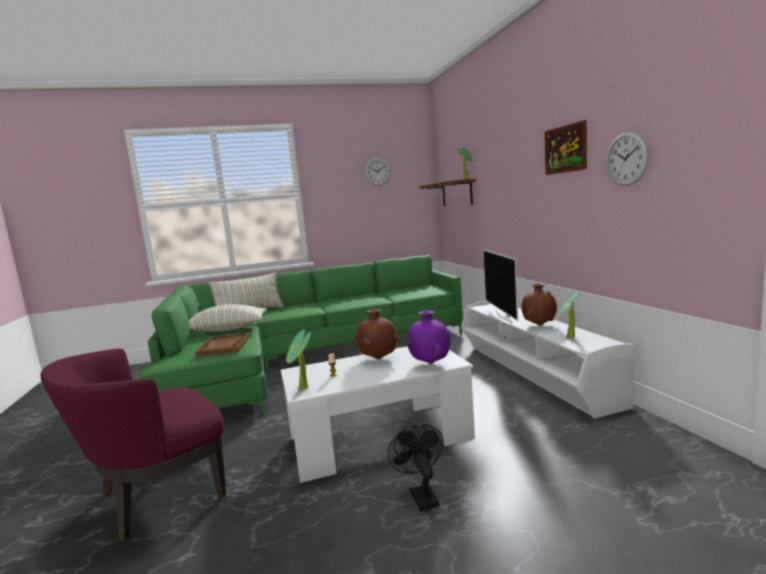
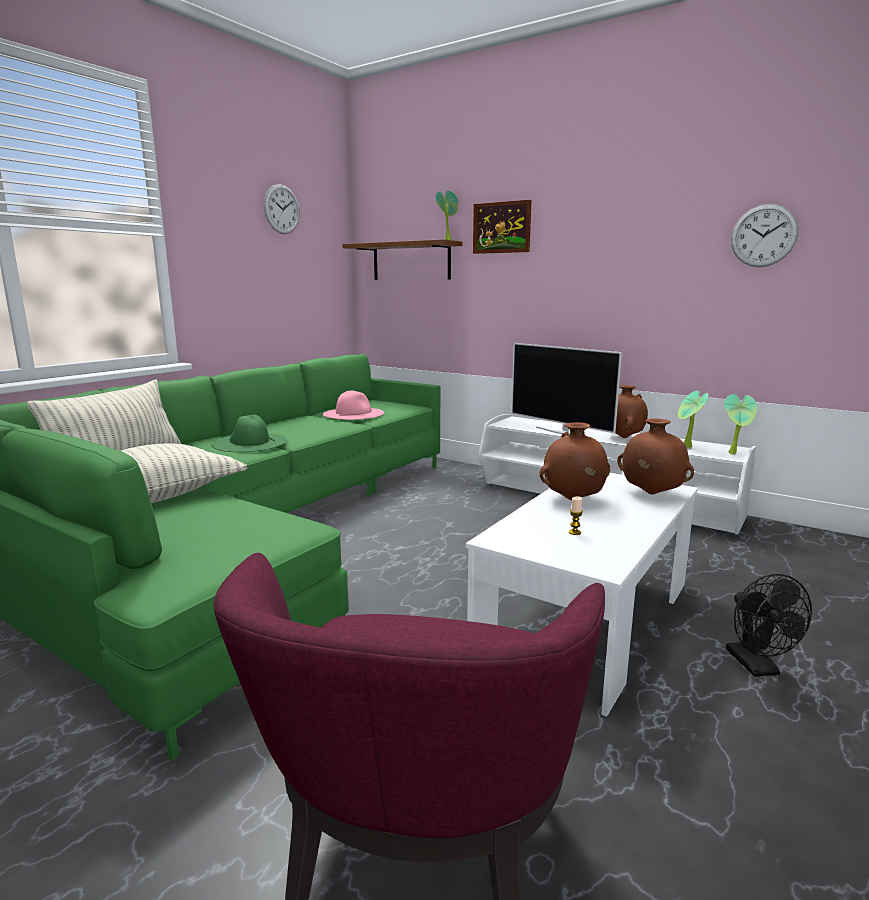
camera: 40 degrees left, 5 degrees up
(224, 346) = (246, 527): brown tray -> none
(302, 389) = (589, 561): potted plant -> potted plant (734, 454)
(313, 306) = (249, 442): none -> green hat
(396, 293) = (353, 413): none -> pink hat
(421, 495) = (757, 667): black fan -> black fan turned 135 degrees counterclockwise
(430, 363) = (651, 494): purple vase -> brown vase
(565, 149) = (660, 215): picture -> picture (501, 227)

